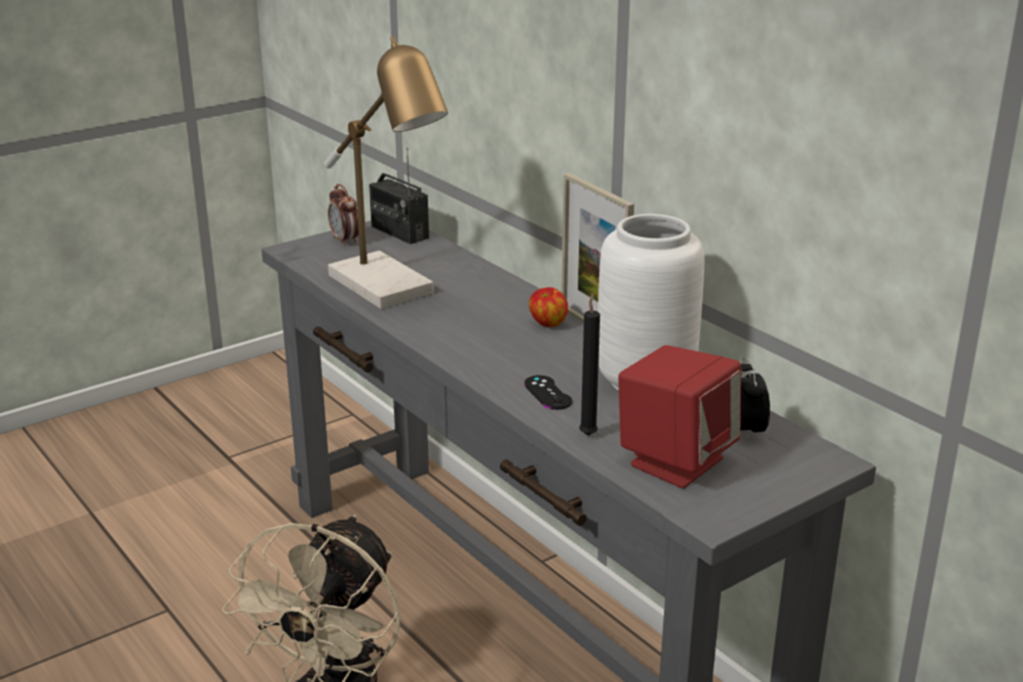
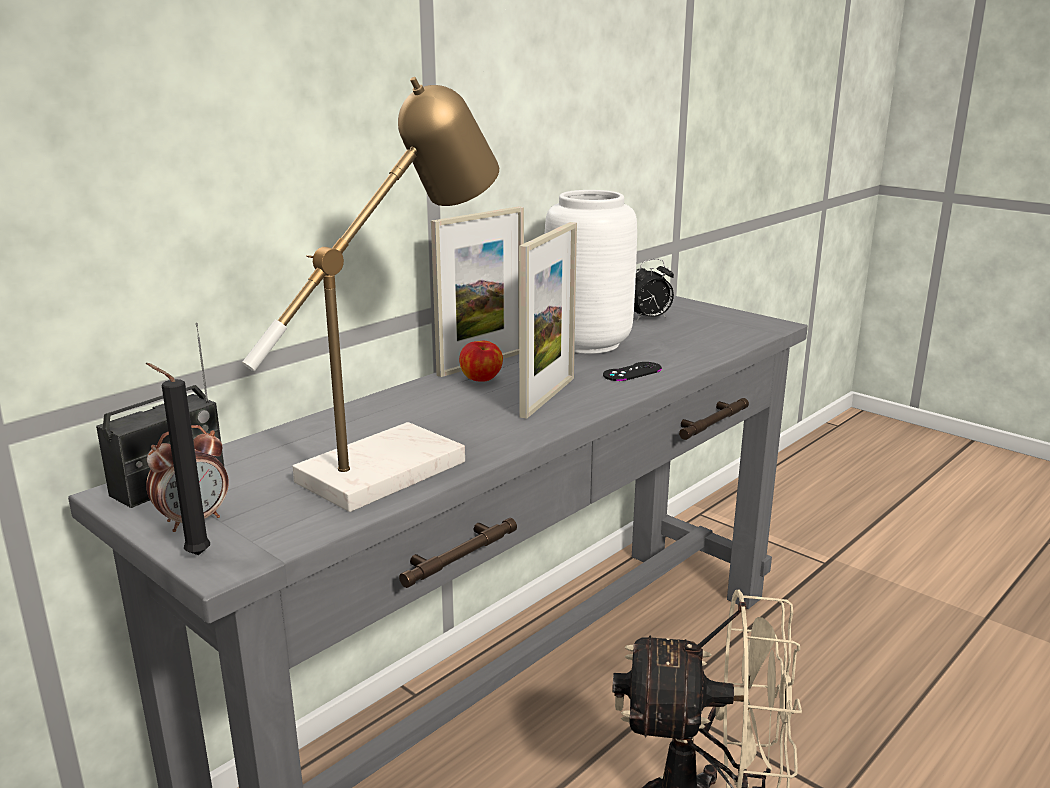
camera: 100 degrees left, 5 degrees down
(495, 347) = (548, 397): none -> picture frame
(588, 433) = (693, 356): black candle -> black candle (194, 555)
(675, 461) = (710, 333): red speaker -> none

